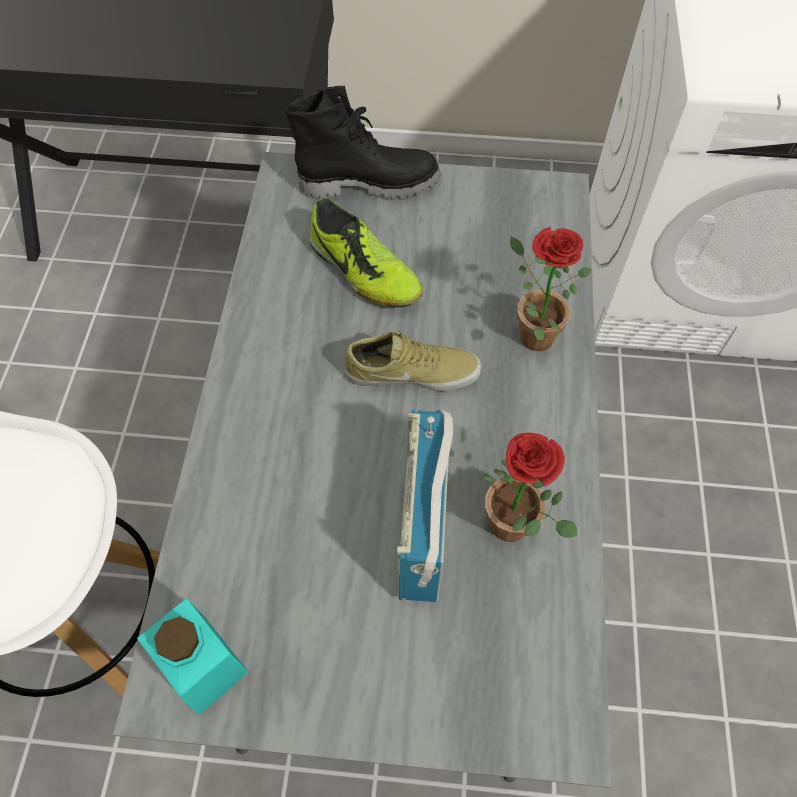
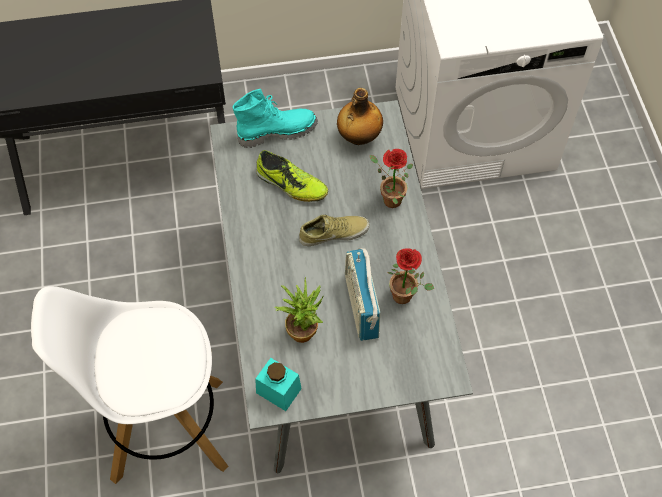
camera: 15 degrees left, 0 degrees up
(295, 541) = (302, 328): none -> potted plant
(369, 182) = (277, 131): black boot -> turquoise boot
(505, 219) = (358, 137): none -> bottle

